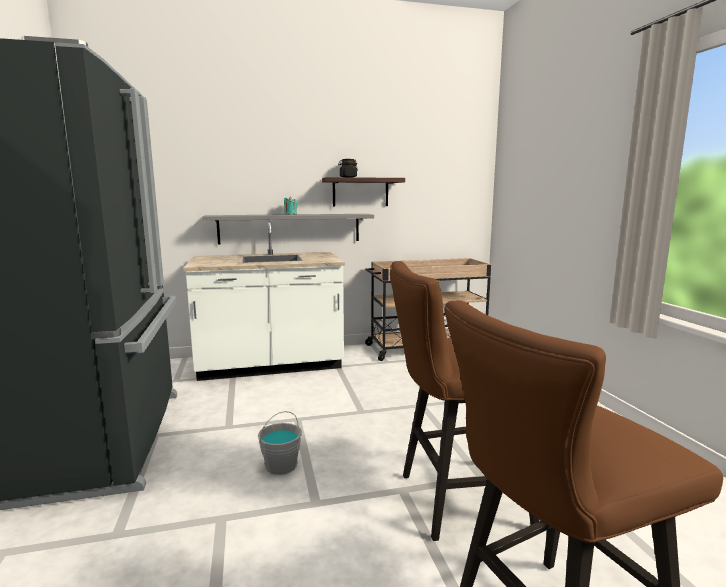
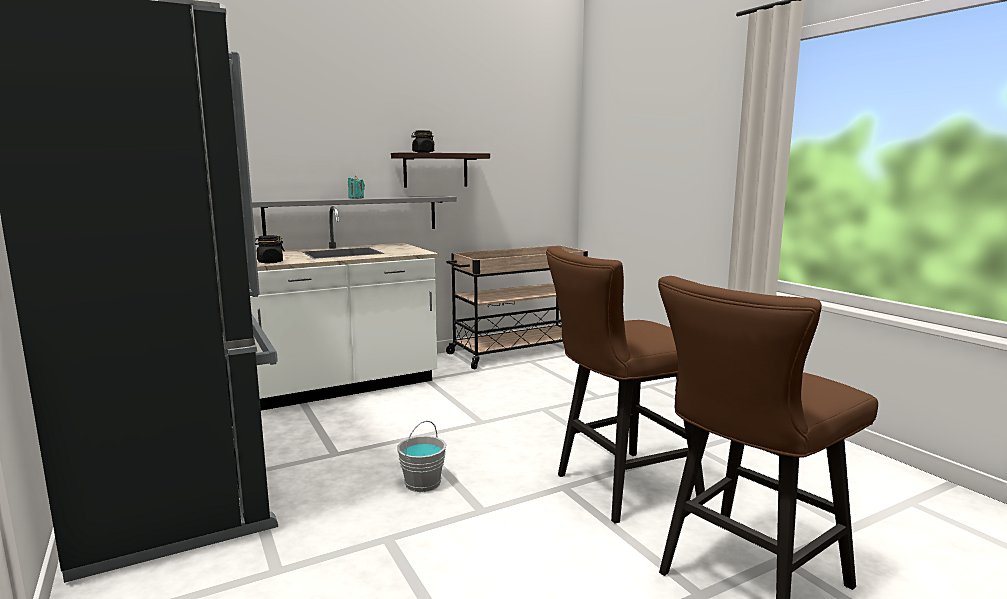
camera: 15 degrees left, 0 degrees up
(206, 264) = (270, 262): none -> black jar

